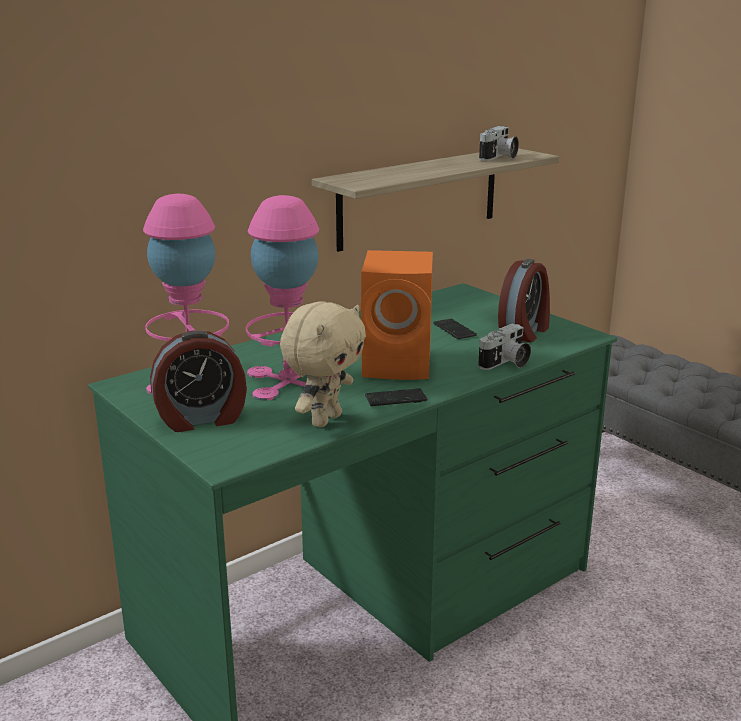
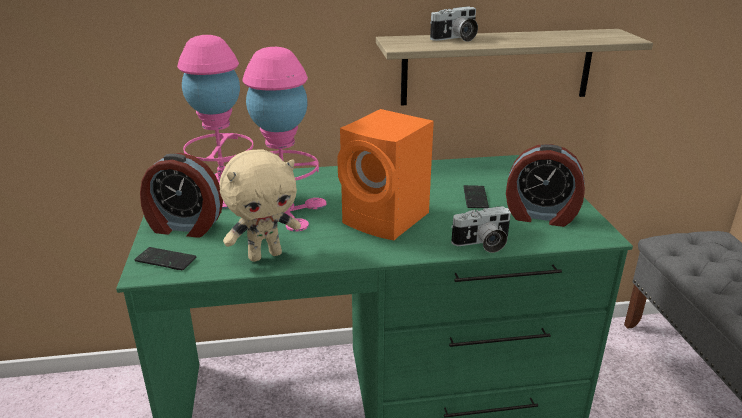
camera: 30 degrees right, 5 degrees up
(396, 399) = (343, 252): phone -> phone (165, 260)
(499, 157) = (583, 37): camera -> camera (456, 39)
(525, 332) = (540, 216): alarm clock -> alarm clock turned 45 degrees clockwise

